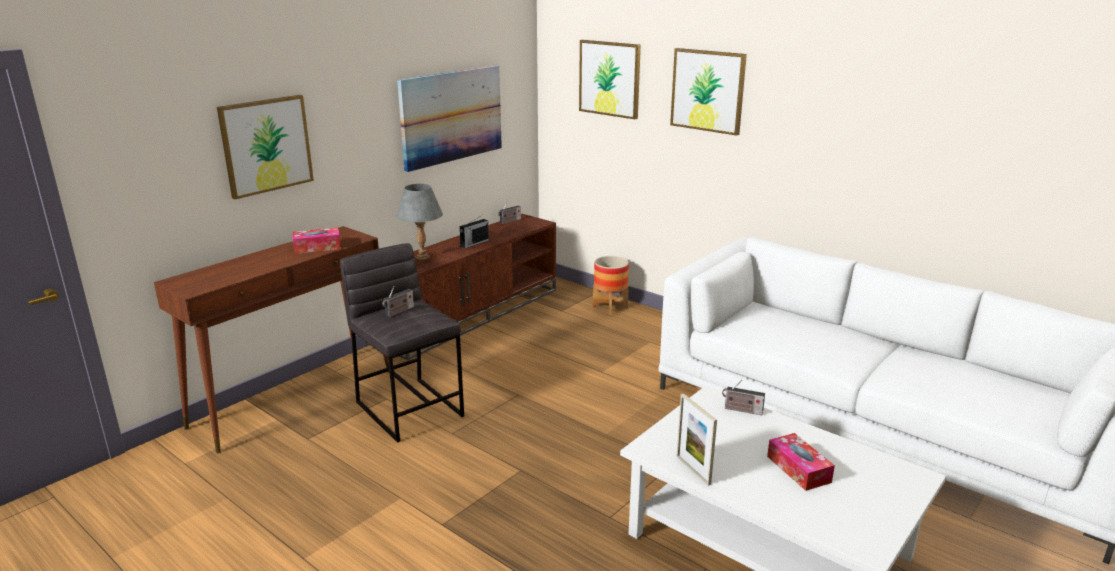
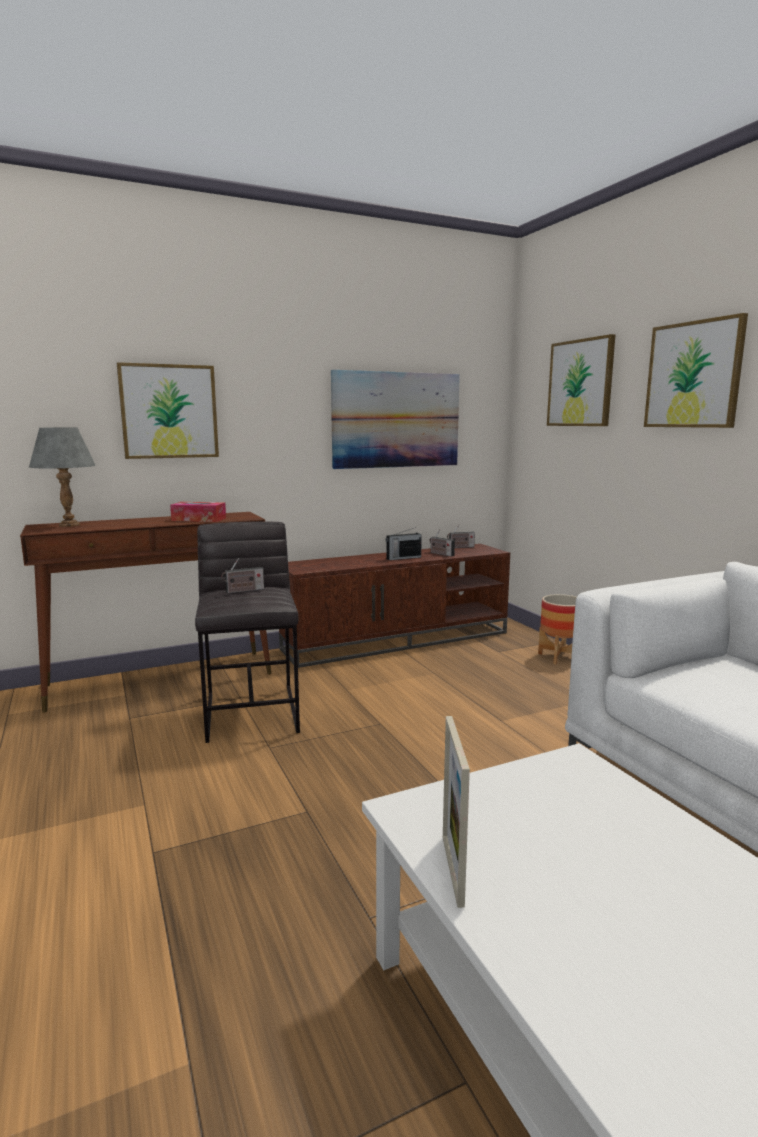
camera: 25 degrees right, 10 degrees down
(423, 257) = (339, 561): grey table lamp -> grey table lamp (69, 525)
(741, 410) = (618, 792): radio -> radio (440, 554)
(798, 469) = (674, 935): tissue box -> none

